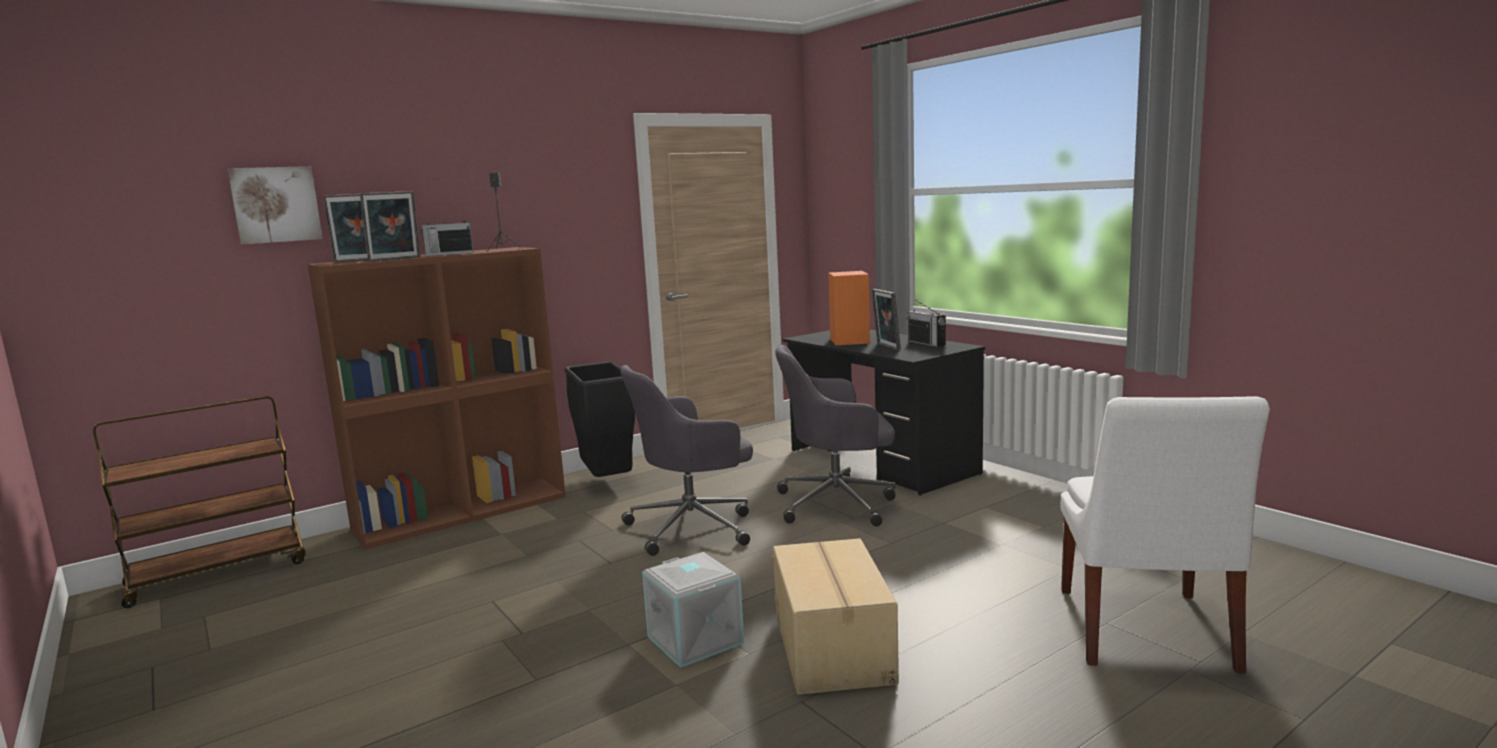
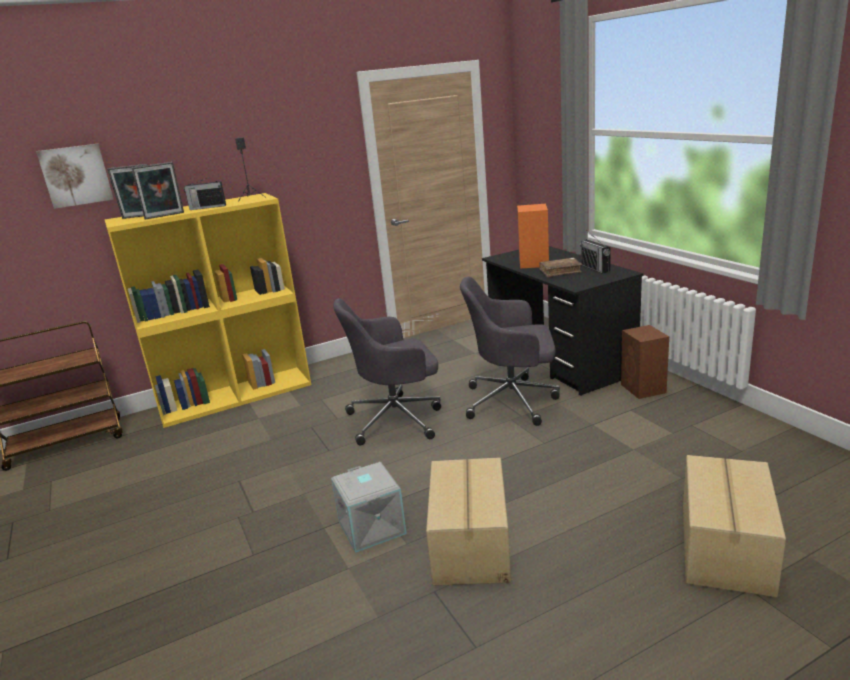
camera: 10 degrees right, 10 degrees up
(462, 512) = (236, 395): brown bookcase -> yellow bookcase
(608, 482) = (345, 372): black trash can -> none
(886, 347) = (560, 272): picture frame -> brown book
(993, 487) = (643, 389): none -> brown speaker
(1144, 632) = (723, 548): white chair -> cardboard box

